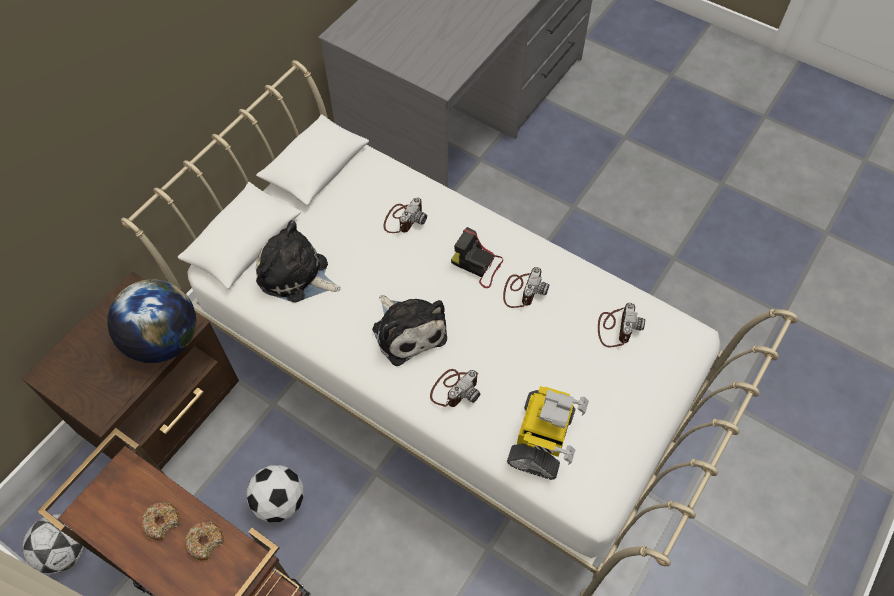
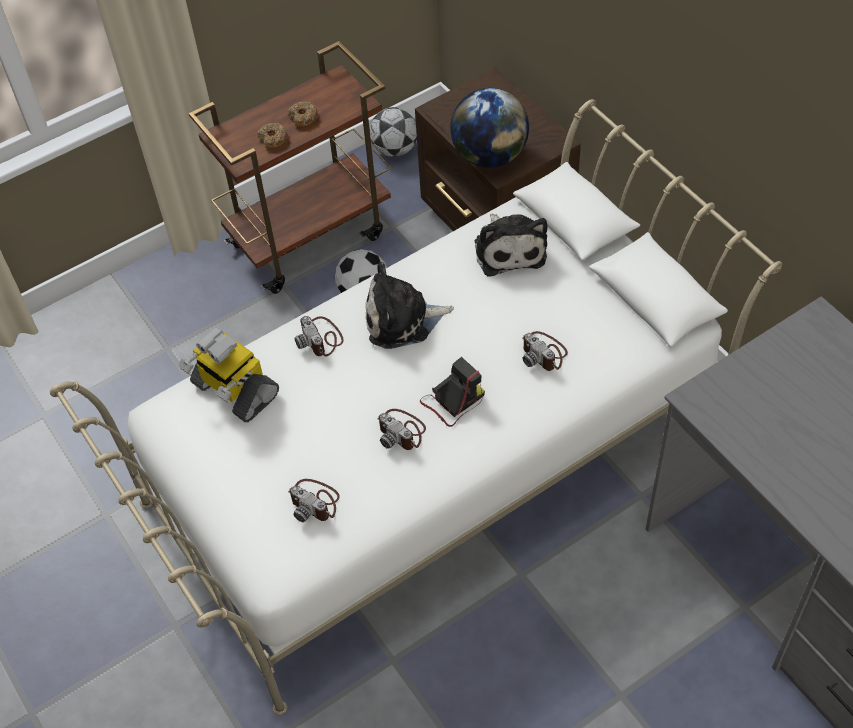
camera: 115 degrees right, 5 degrees down
(296, 275) = (509, 249): plush toy -> plush toy turned 120 degrees clockwise

